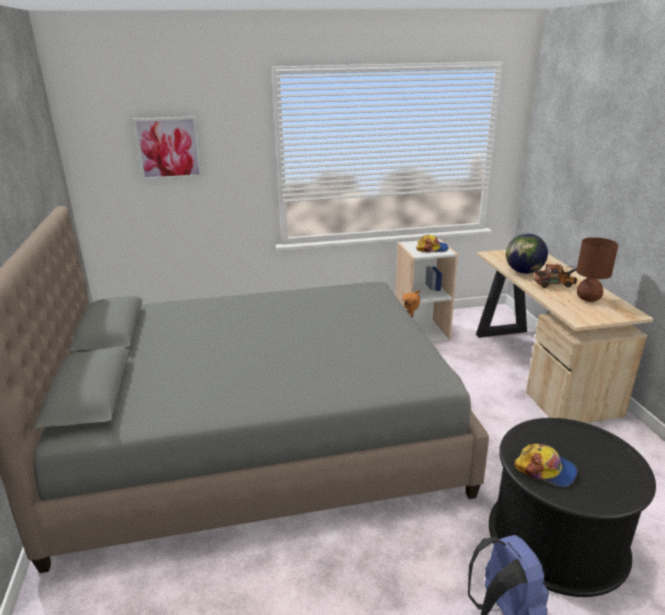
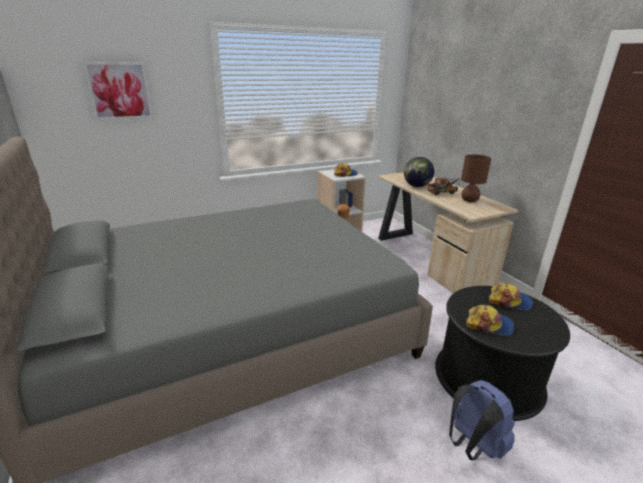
camera: 15 degrees left, 0 degrees up
(590, 443) = (509, 301): none -> cap

